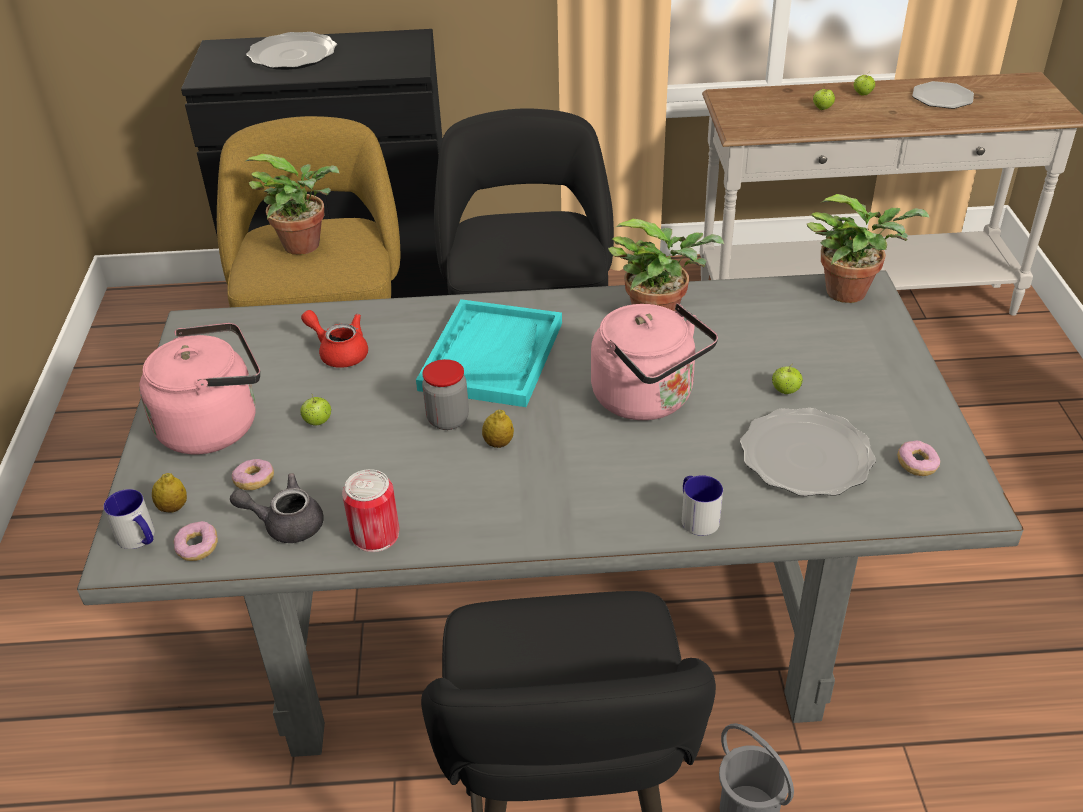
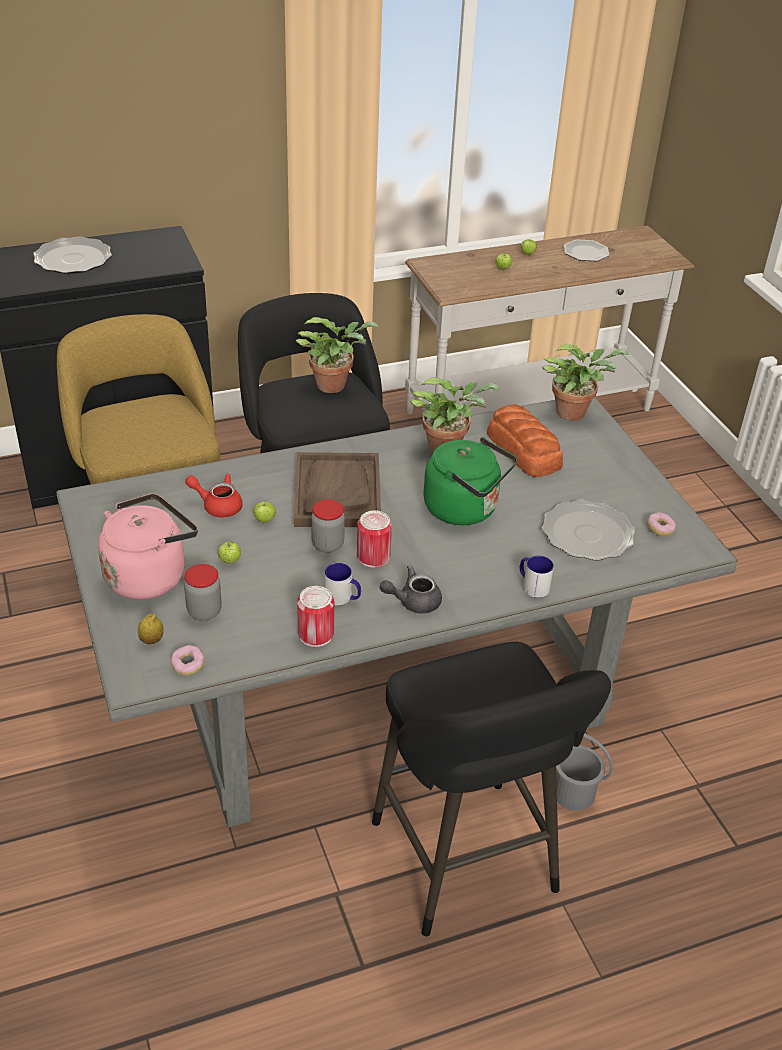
camera: 20 degrees left, 0 degrees up
(140, 539) = (138, 667): mug -> mug (342, 598)
(254, 481) = (204, 611): donut -> jar
(286, 524) = (245, 637): grey teapot -> grey teapot (413, 601)
(307, 245) = (142, 422): potted plant -> potted plant (334, 384)
(491, 355) = (337, 492): turquoise tray -> brown tray
(498, 443) = (373, 556): lemon -> can
(648, 399) = (465, 509): pink kettle -> green kettle
(761, 334) = (524, 451): none -> bread
(785, 391) = (556, 490): apple -> apple (264, 520)

